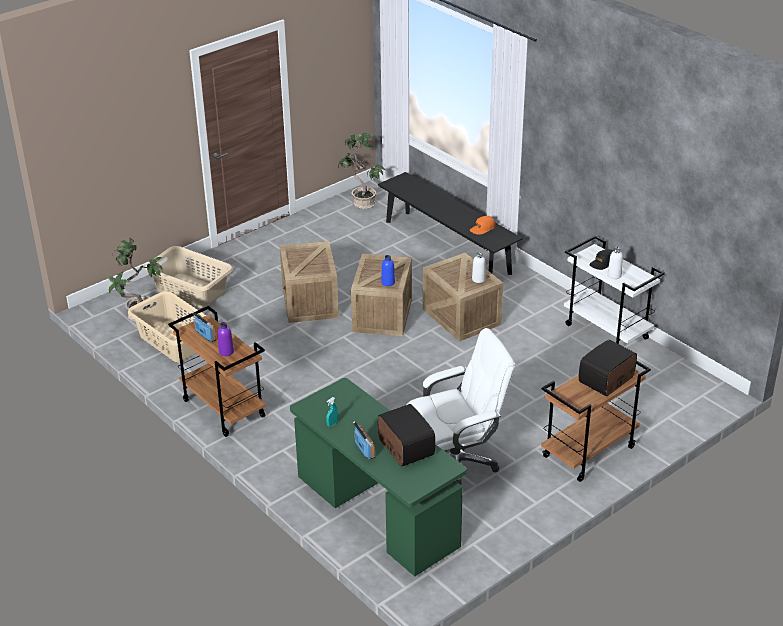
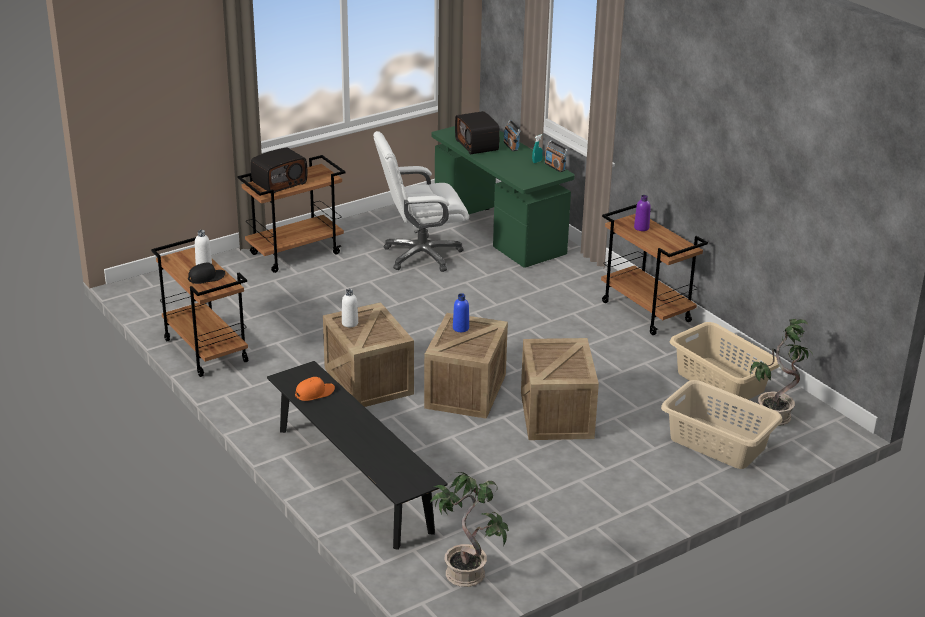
camera: 175 degrees left, 5 degrees down
(205, 335) = (666, 242): radio -> radio (555, 167)
(607, 332) = (204, 351): white cart -> brown cart

